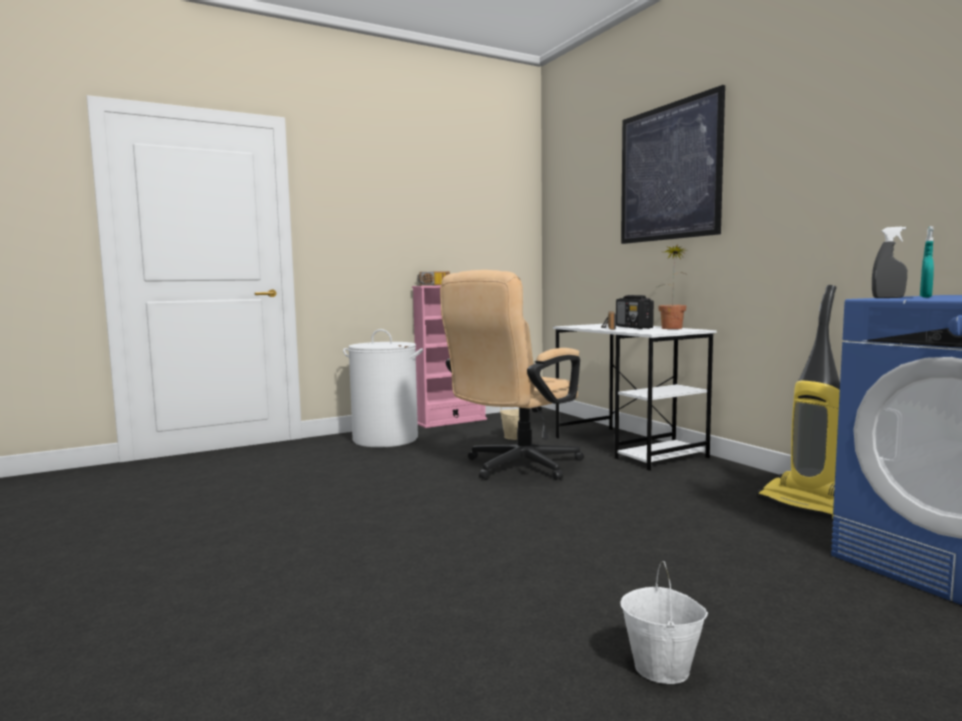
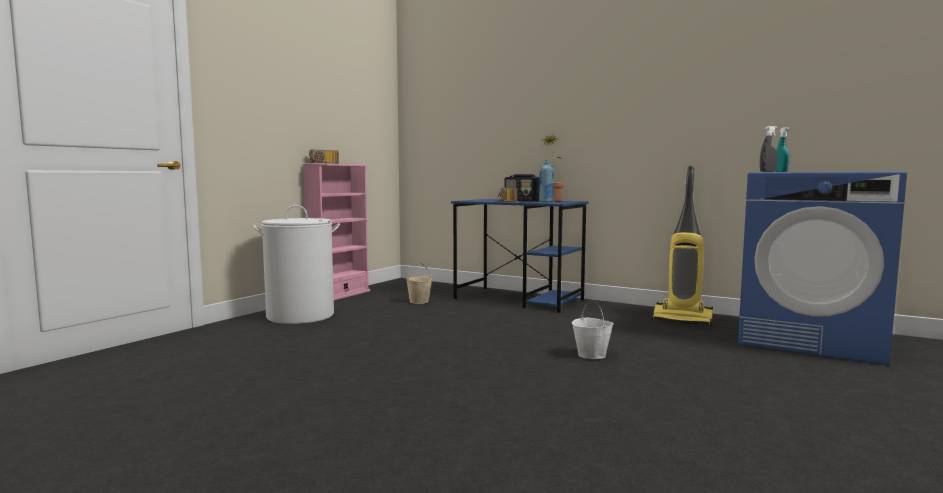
camera: 30 degrees left, 0 degrees up
(515, 467) = (460, 323): beige office chair -> none
(628, 447) = (519, 299): white desk -> blue desk
(651, 330) = (546, 202): none -> blue bottle
(662, 668) = (756, 418): white bucket -> white bucket (592, 355)
(669, 172) = (540, 77): picture -> none

